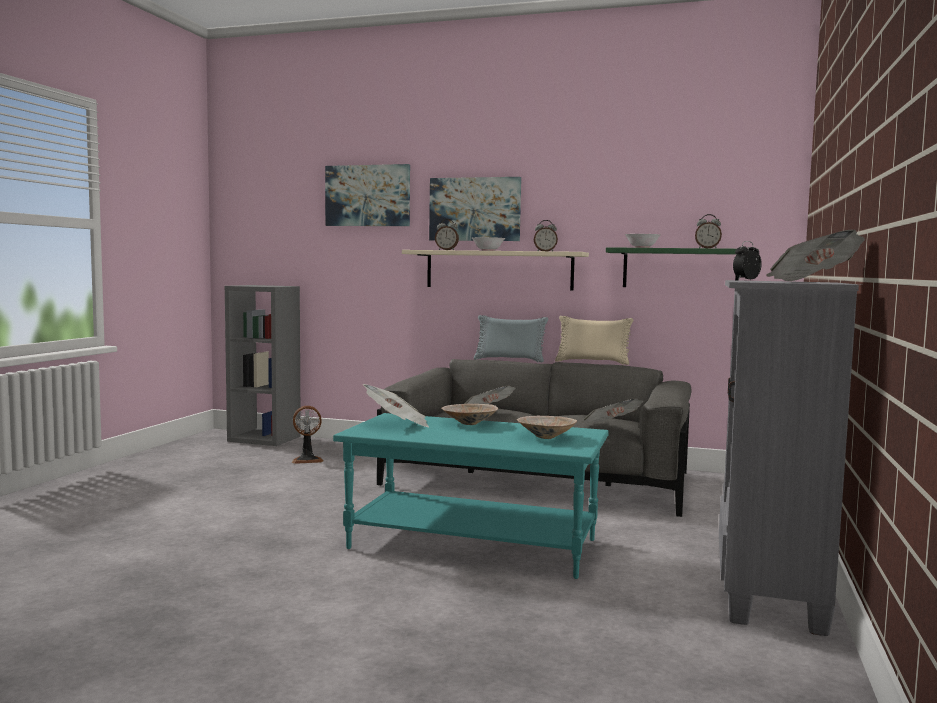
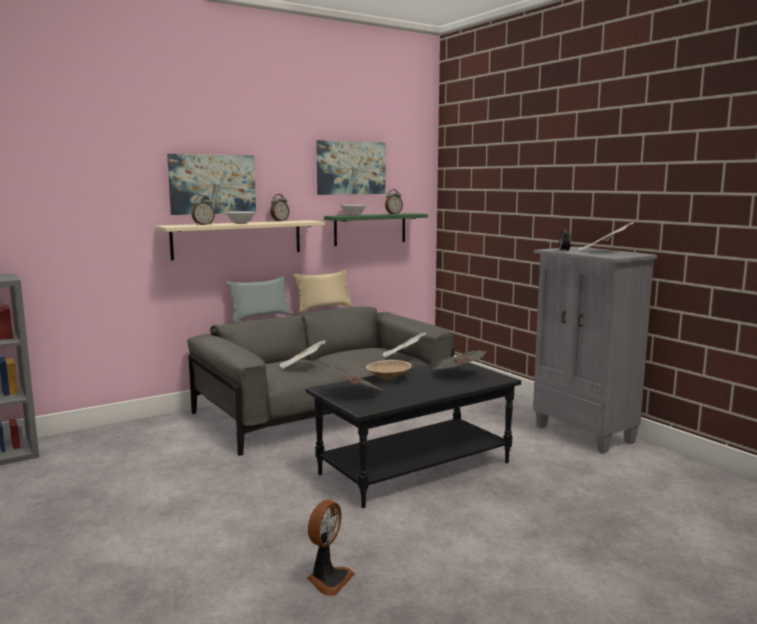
camera: 50 degrees left, 5 degrees up
(307, 460) = (115, 458): fan -> fan (328, 579)
(368, 196) = (95, 169): picture -> picture (350, 168)
(474, 543) = (415, 467): turquoise coffee table -> black coffee table
(546, 437) = (458, 374): beige bowl -> newspaper

